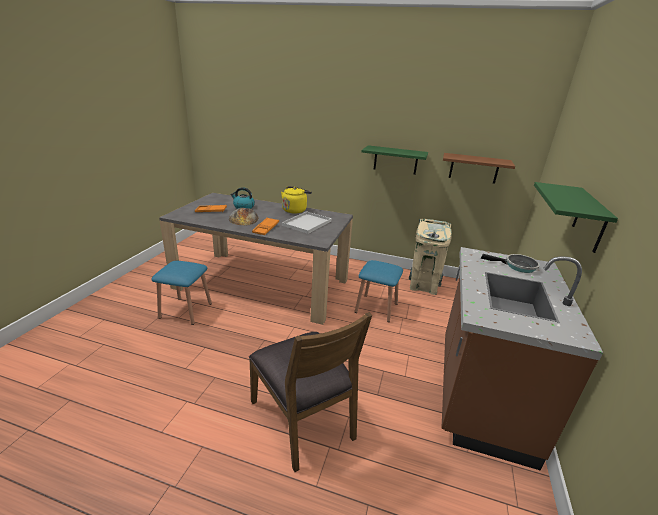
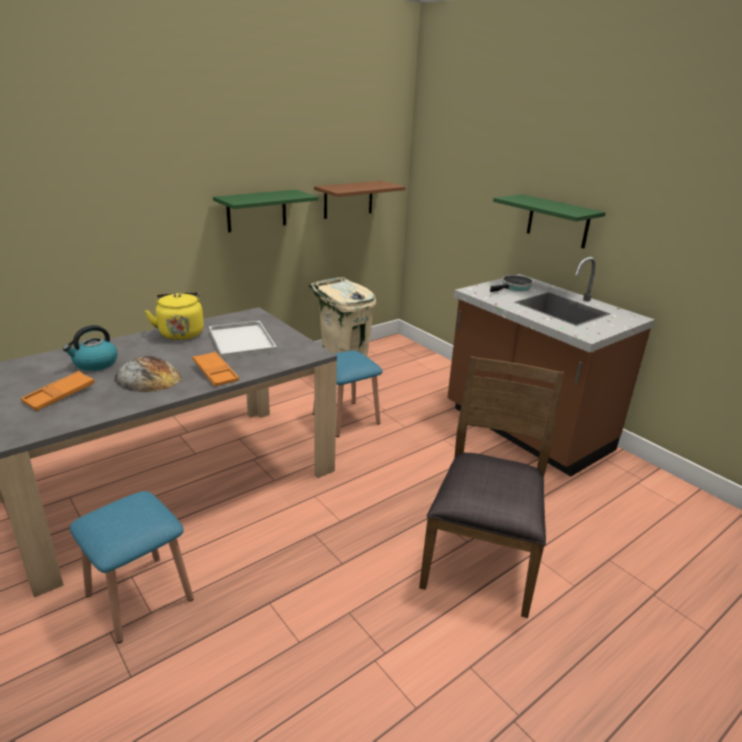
camera: 55 degrees left, 0 degrees up
(303, 418) = (481, 557): brown chair -> brown chair turned 75 degrees counterclockwise

